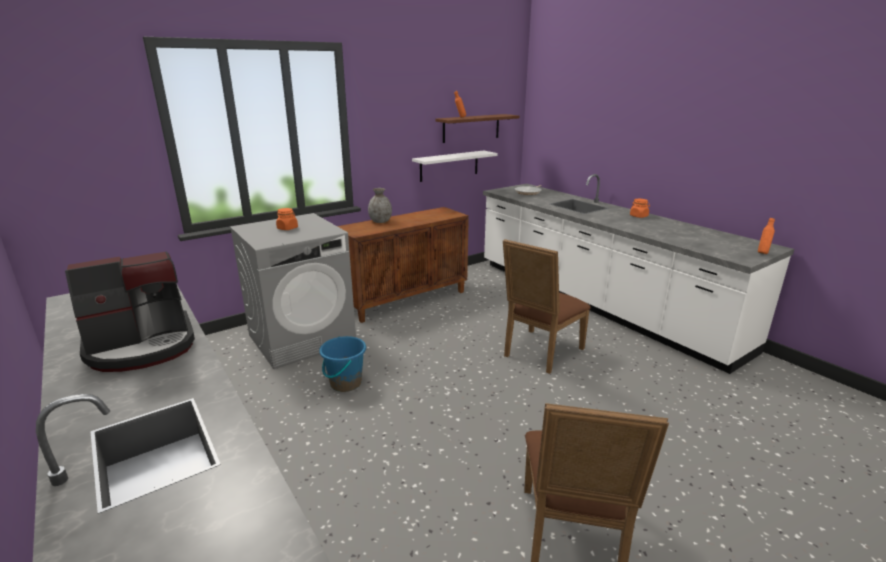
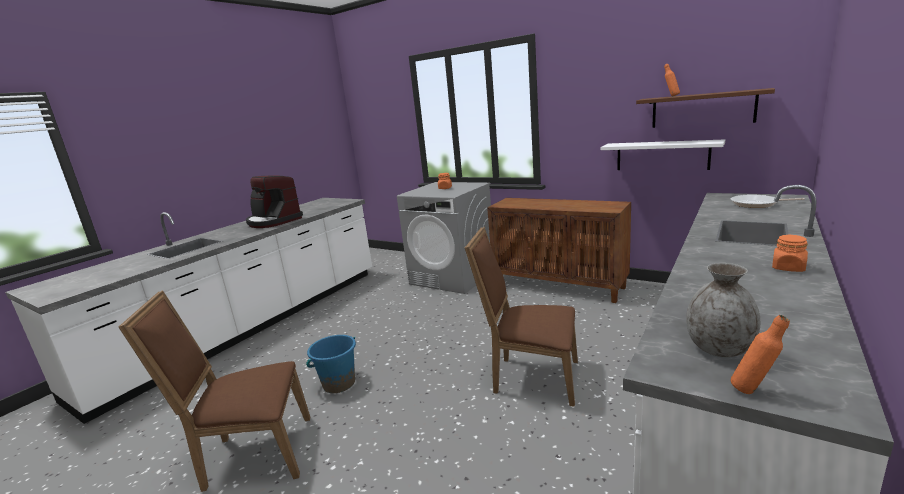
camera: 70 degrees right, 5 degrees down
(345, 383) = (408, 309): blue bucket -> blue bucket (339, 383)
(380, 221) = (540, 201): grey vase -> grey vase (719, 349)

